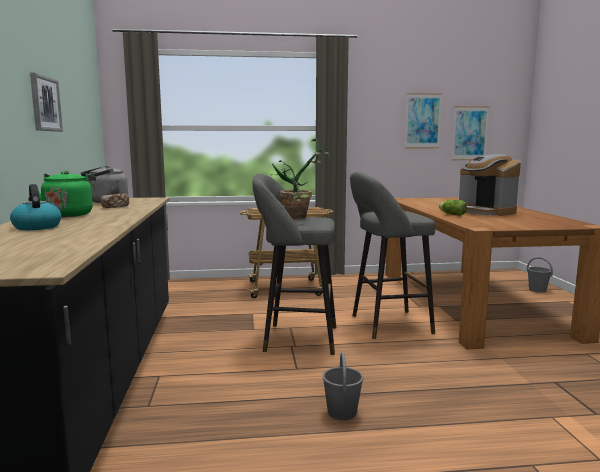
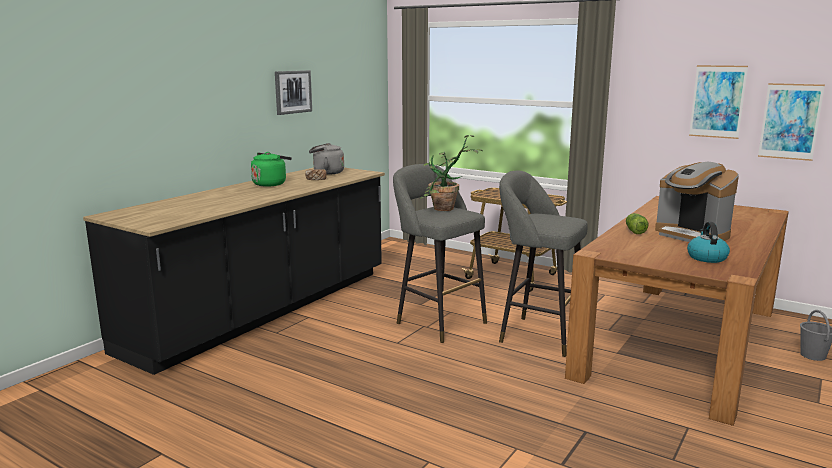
camera: 40 degrees right, 5 degrees up
(37, 227) = (227, 193): kettle -> kettle (706, 257)
(342, 412) = (372, 380): grey bucket -> none
(486, 212) = (691, 235): coffee machine -> coffee machine turned 45 degrees counterclockwise

